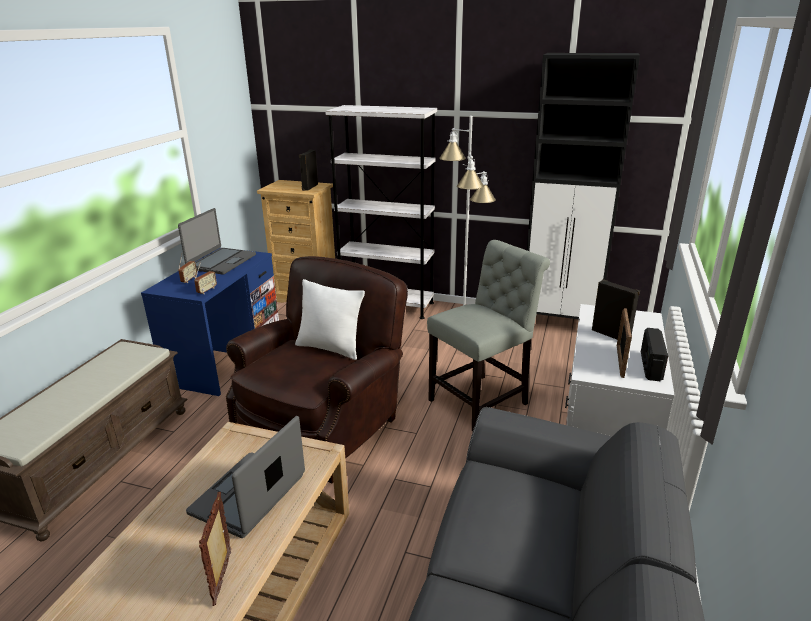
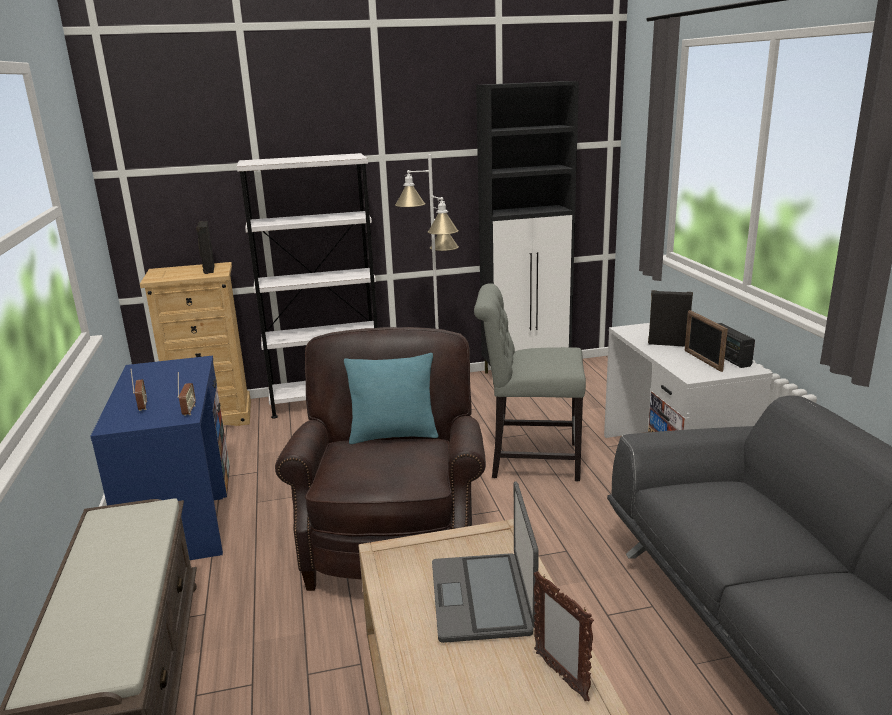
camera: 30 degrees left, 5 degrees down
(221, 262) = (157, 378): laptop -> none
(330, 348) = (393, 435): white pillow -> turquoise pillow
(482, 401) = (529, 460): grey chair -> grey chair turned 105 degrees counterclockwise

